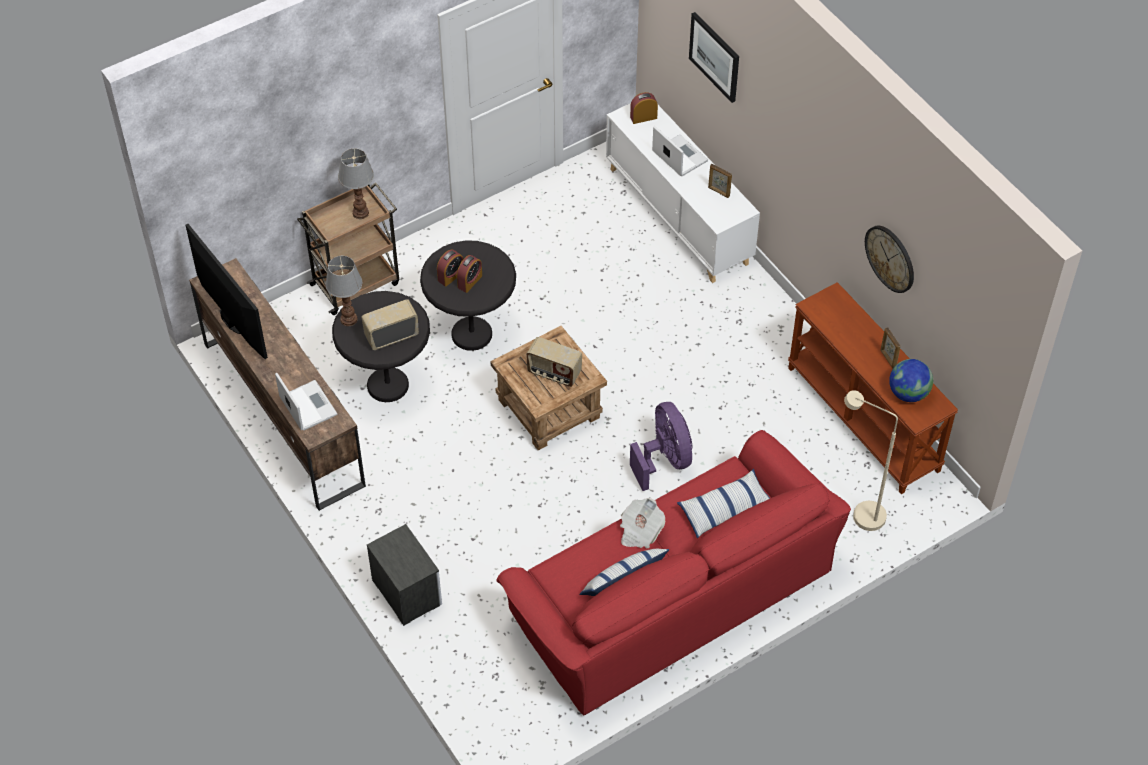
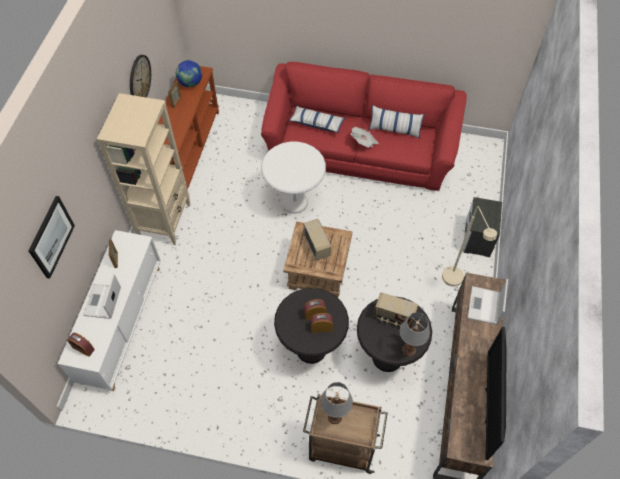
camera: 135 degrees left, 5 degrees up
(664, 460) = (294, 202): purple fan -> white side table
(774, 327) = (165, 220): none -> beige bookcase
(860, 514) = (245, 118): beige floor lamp -> beige floor lamp (455, 282)

